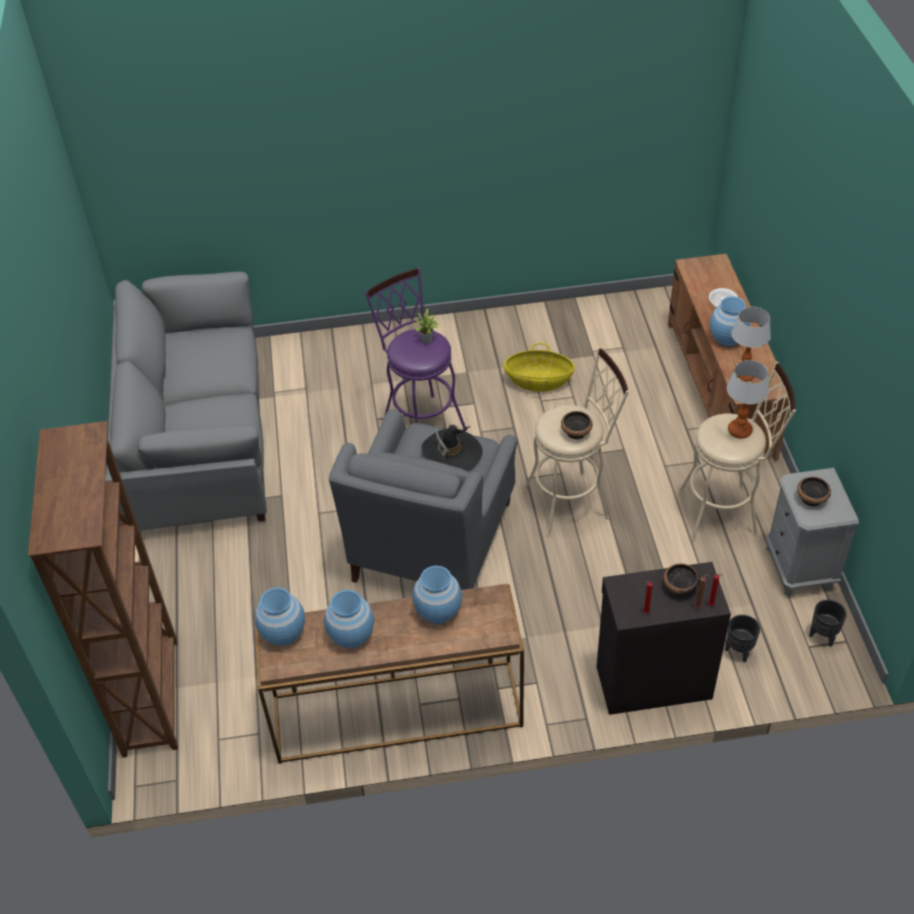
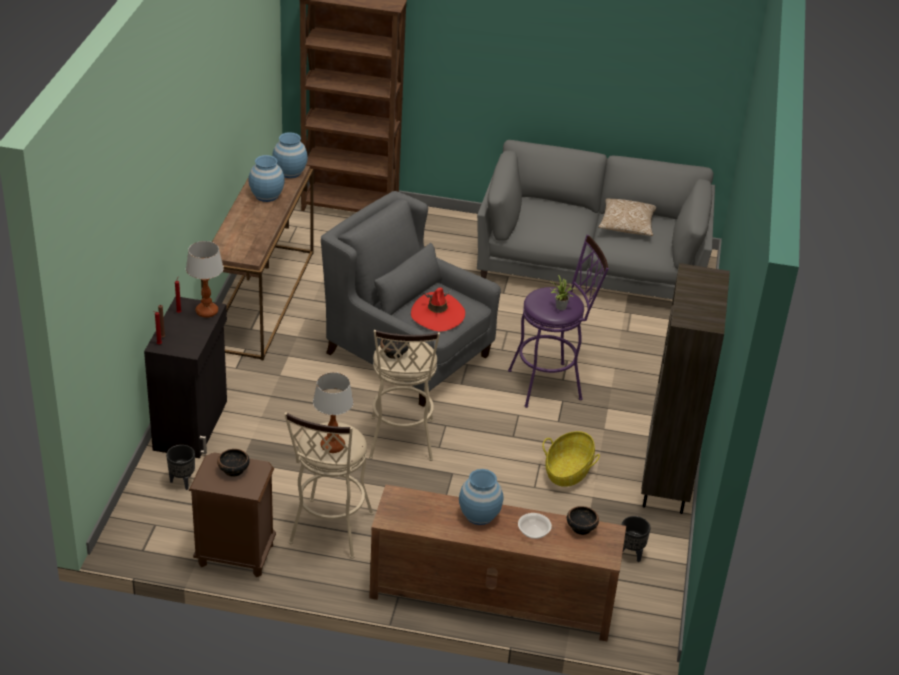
camera: 105 degrees right, 10 degrees down
(194, 367) = (626, 226): none -> pillow
(438, 611) = (258, 232): blue vase -> none
(452, 453) = (437, 315): black hat -> red hat
(516, 321) = (667, 483): none -> brown bookcase
(680, 587) = (186, 335): bowl -> bowl (581, 528)
(743, 374) = (421, 505): table lamp -> table lamp (207, 312)
(799, 568) = (235, 555): grey nightstand -> brown nightstand
(823, 636) = (157, 538): black planter -> black planter (630, 554)

